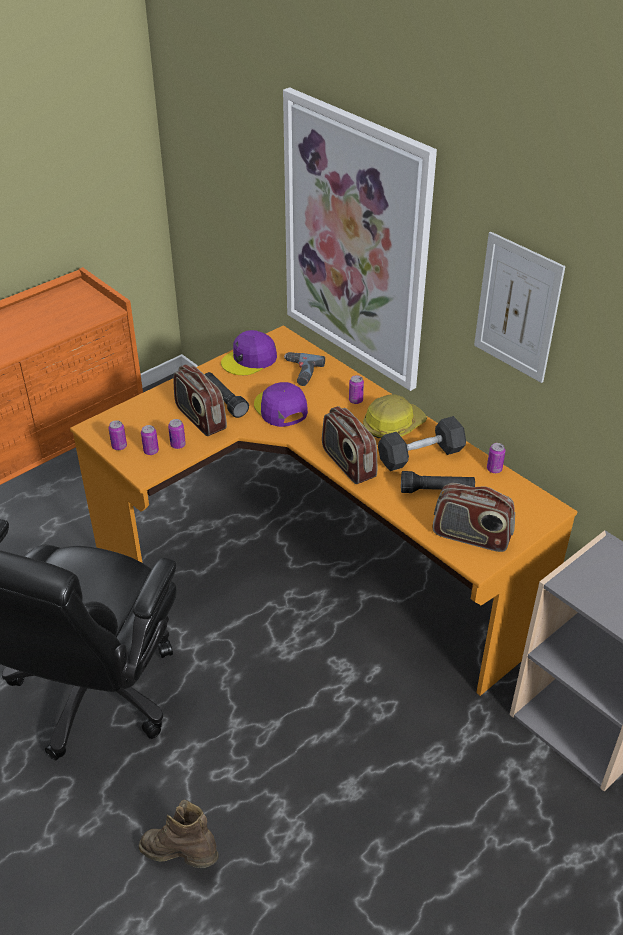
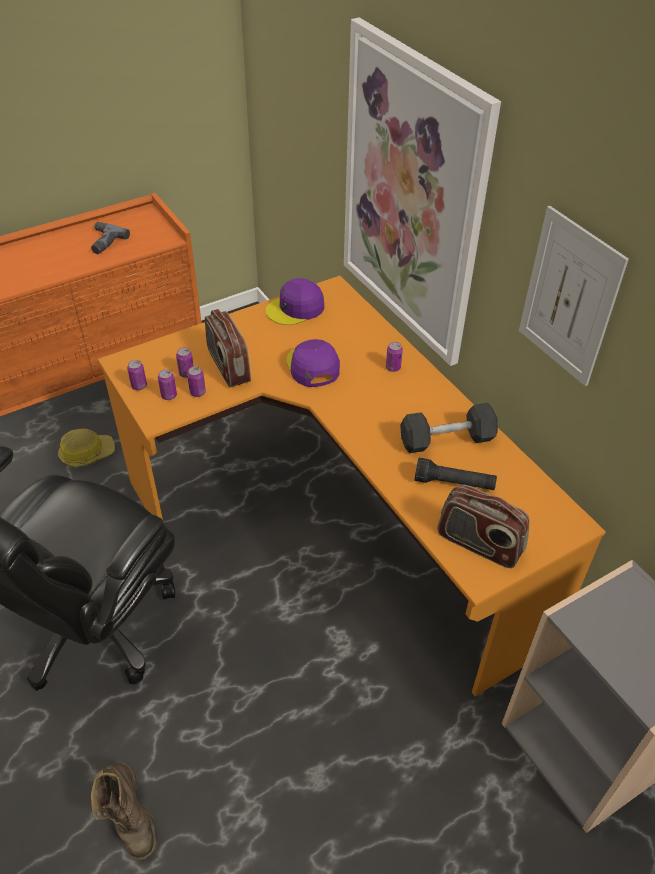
camera: 10 degrees right, 5 degrees up
(181, 855) = (130, 818): brown boot -> brown boot turned 150 degrees counterclockwise
(224, 400) = (258, 350): black flashlight -> none
(300, 372) = (343, 329): power drill -> power drill (102, 242)
(348, 464) = (366, 438): radio -> none
(392, 425) = (425, 401): hard hat -> hard hat (87, 453)
(494, 469) = (523, 467): can -> can (186, 373)

